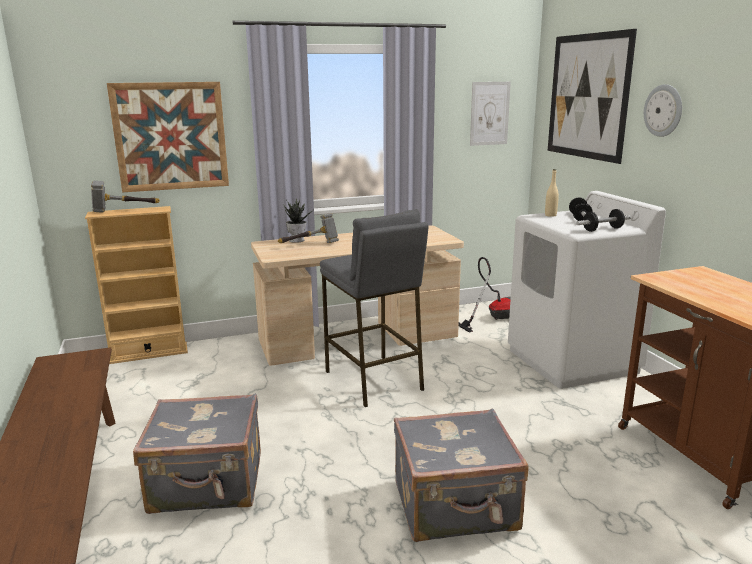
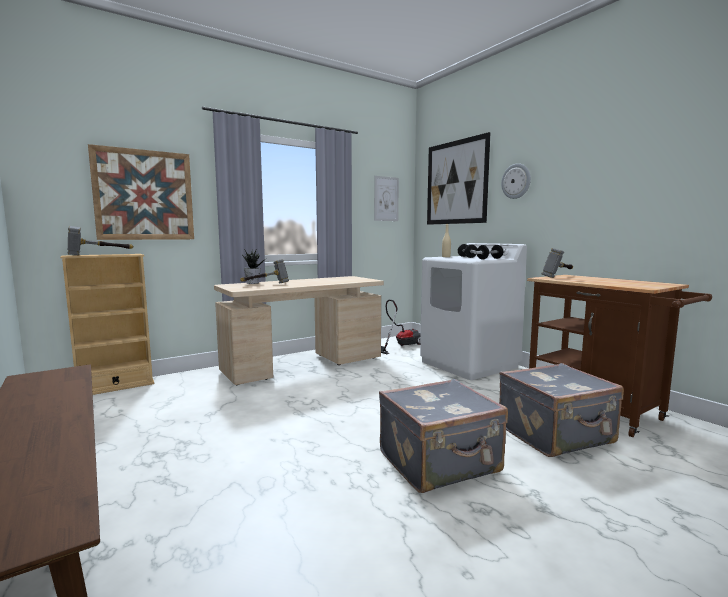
camera: 15 degrees left, 10 degrees down
(208, 484) = (204, 477): grey suitcase -> grey suitcase (556, 435)
(373, 380) = (328, 388): grey stool -> none
(684, 273) = (559, 276): none -> hammer

